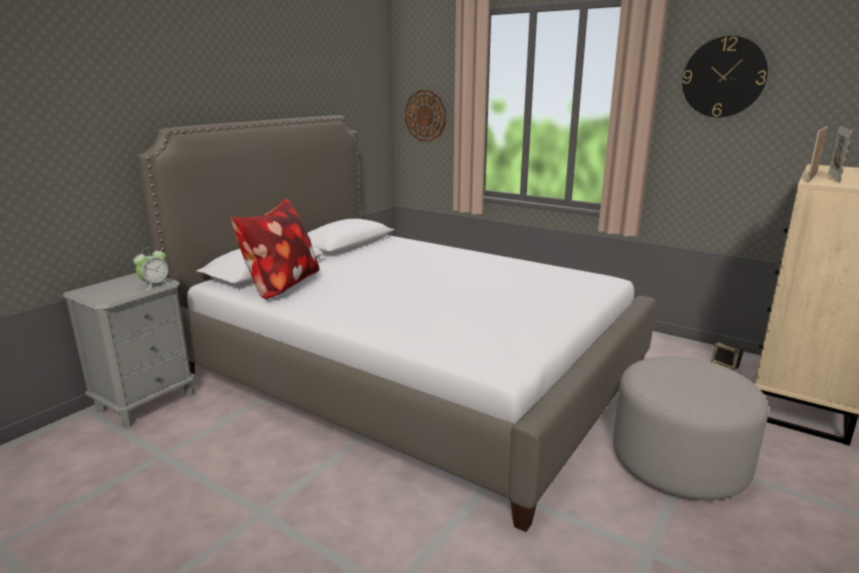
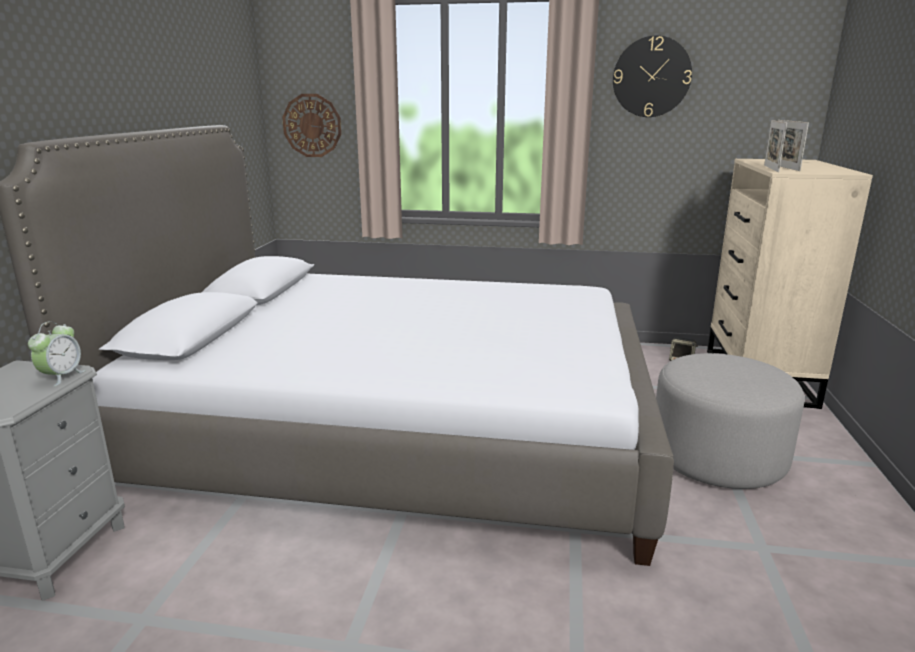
camera: 25 degrees left, 0 degrees up
(281, 286) = (237, 351): pillow -> none

